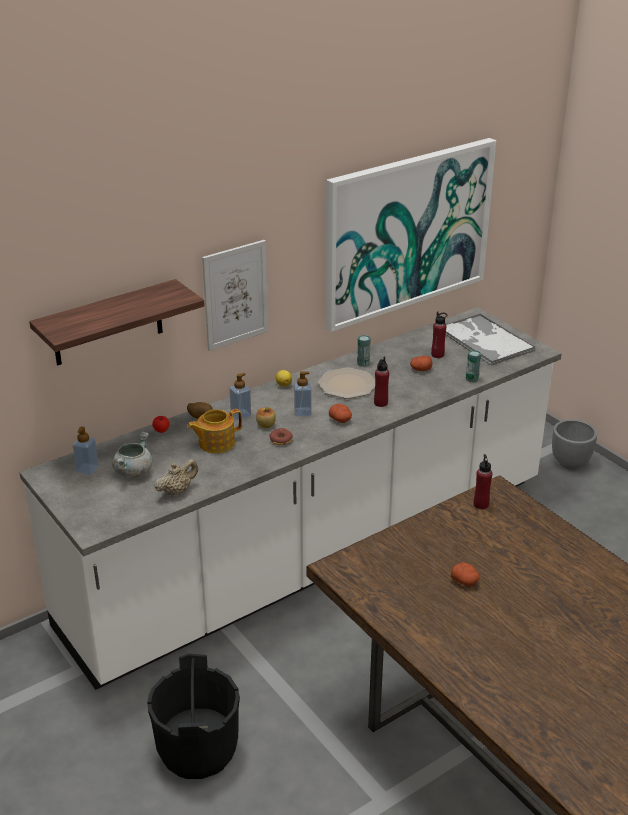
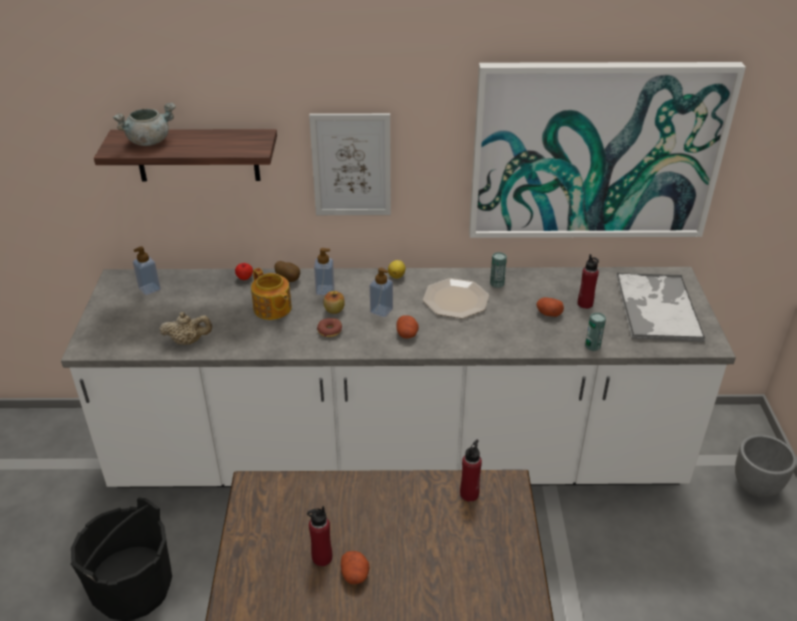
camera: 35 degrees right, 5 degrees up
(133, 472) = (178, 307): grey cooking pot -> grey cooking pot (149, 141)
(215, 443) = (272, 309): teapot -> teapot turned 135 degrees counterclockwise
(380, 403) = (466, 333): red bottle -> red bottle (322, 557)

